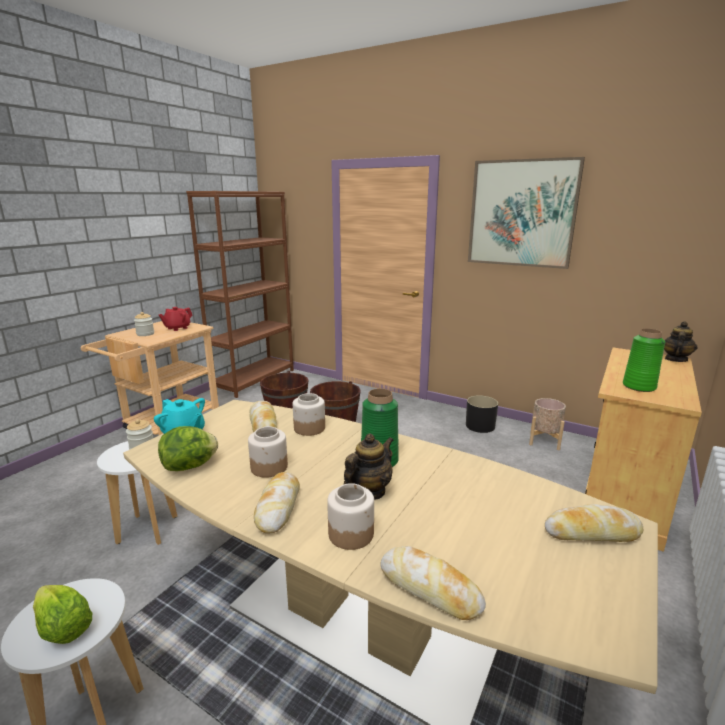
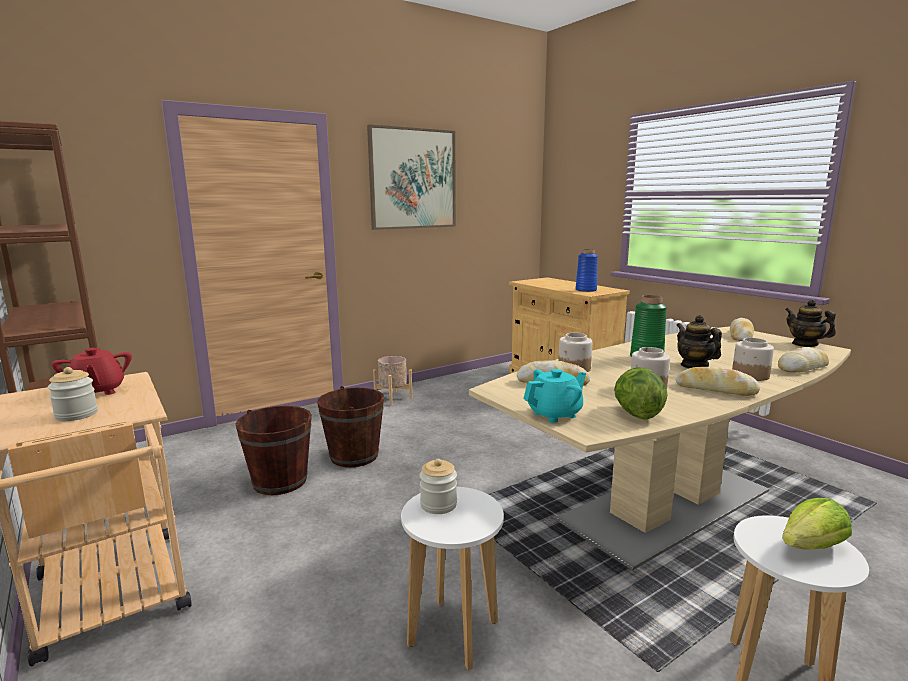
camera: 65 degrees left, 5 degrees down
(480, 426) = (426, 392): black planter -> none
(544, 440) = (474, 379): beige planter -> beige planter (393, 398)
(638, 386) = (585, 290): green vase -> blue vase
(675, 359) = (547, 279): teapot -> teapot (805, 344)

